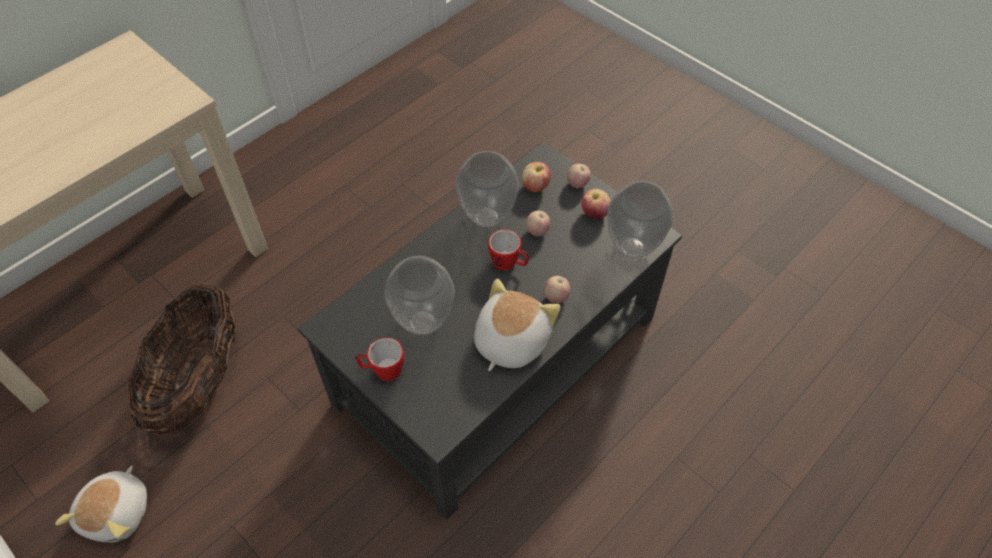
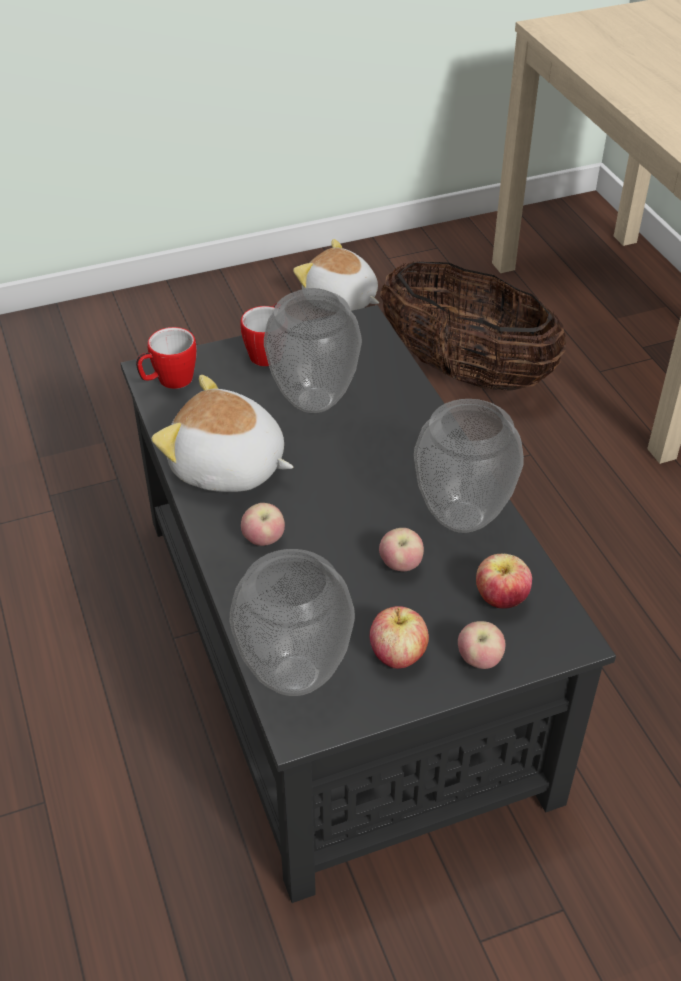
camera: 115 degrees right, 10 degrees down
(509, 263) = (357, 511): mug -> mug (169, 381)
(510, 341) = (228, 468): plush toy -> plush toy turned 150 degrees clockwise

